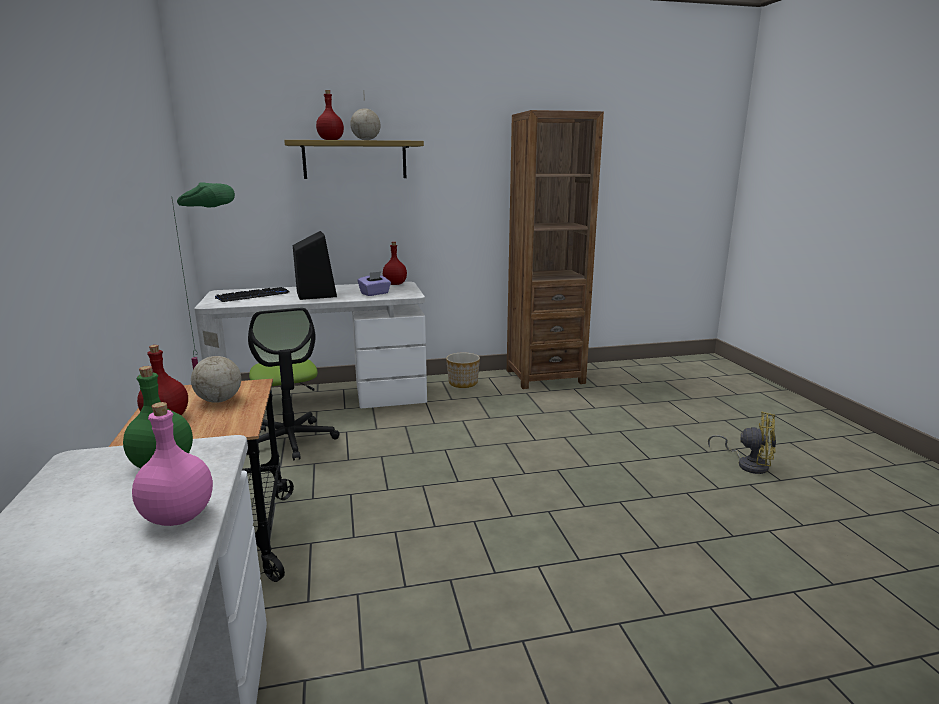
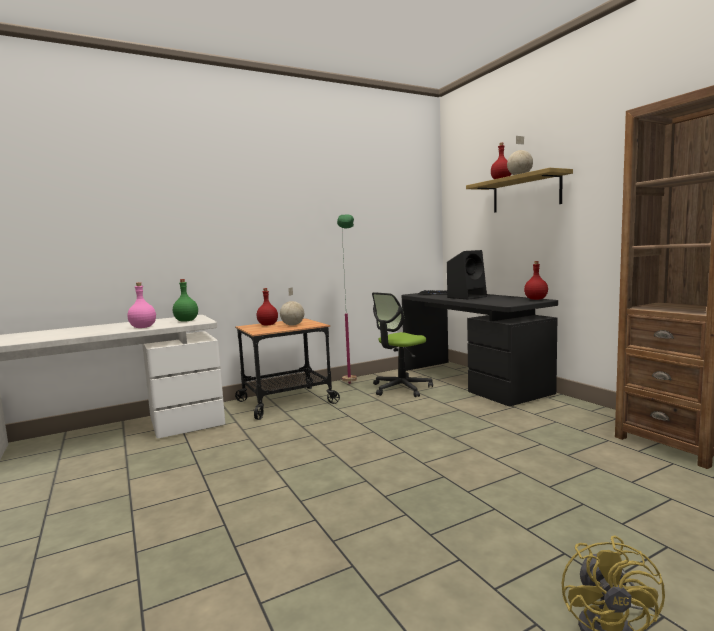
camera: 75 degrees right, 10 degrees down
(323, 398) = (471, 381): white desk -> black desk
(375, 293) = (493, 301): purple tissue box -> none
(463, 383) = (578, 412): planter -> none

